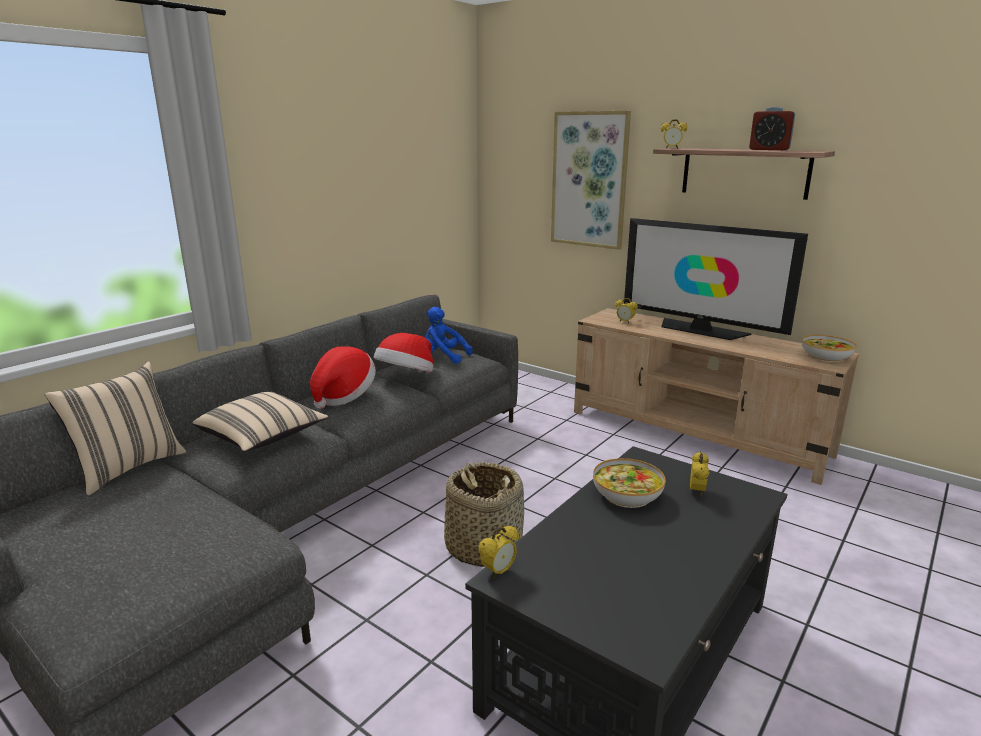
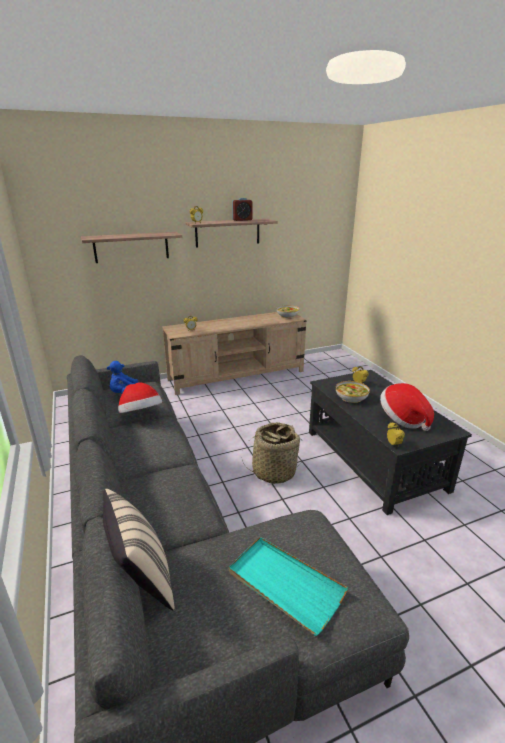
camera: 60 degrees left, 5 degrees up
(122, 548) = (284, 584): none -> turquoise tray
(263, 438) = (170, 494): beige pillow -> none
(343, 396) = (140, 445): hat -> hat (402, 419)
(589, 180) = (131, 247): picture -> shelf
(700, 330) = (227, 321): television -> none

